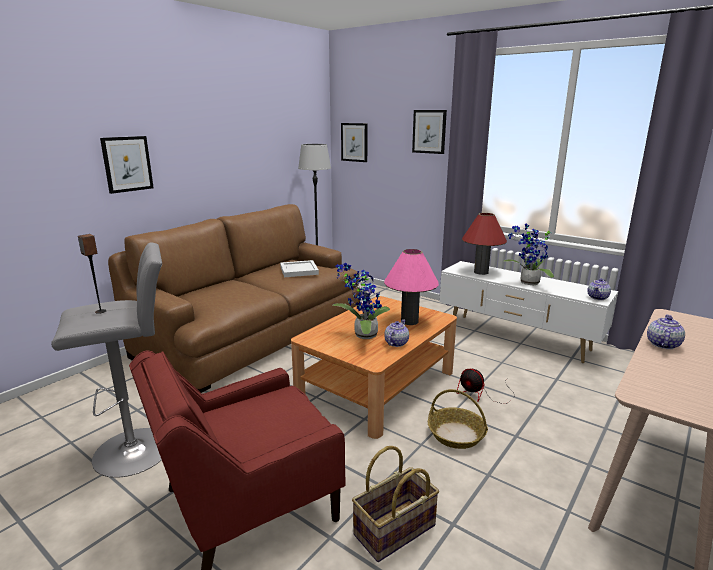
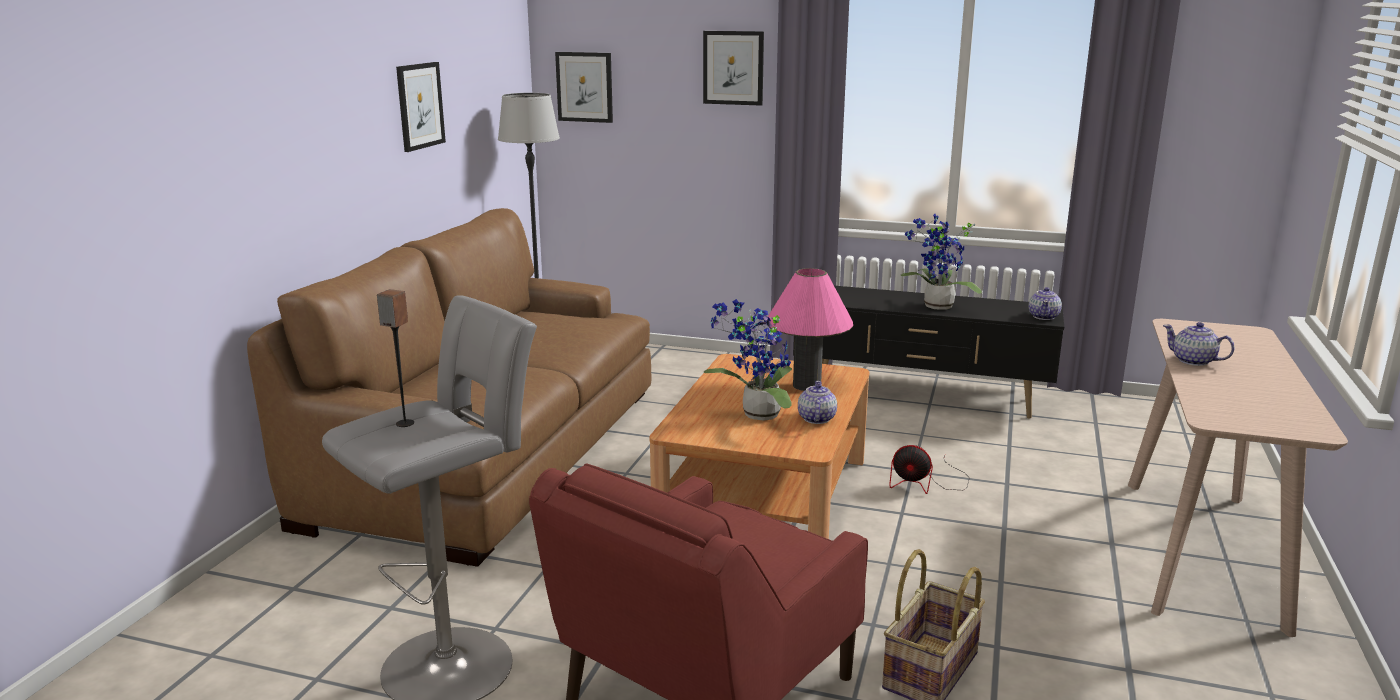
camera: 20 degrees left, 0 degrees up
(127, 164) = (262, 155): picture -> picture (420, 106)
(299, 270) = (560, 328): white tray -> none
(456, 434) = (927, 541): basket -> none
(481, 272) = (856, 298): red table lamp -> none
(517, 338) = (921, 397): white tv stand -> black tv stand
(662, 344) = (1194, 361): teapot -> teapot turned 60 degrees counterclockwise

